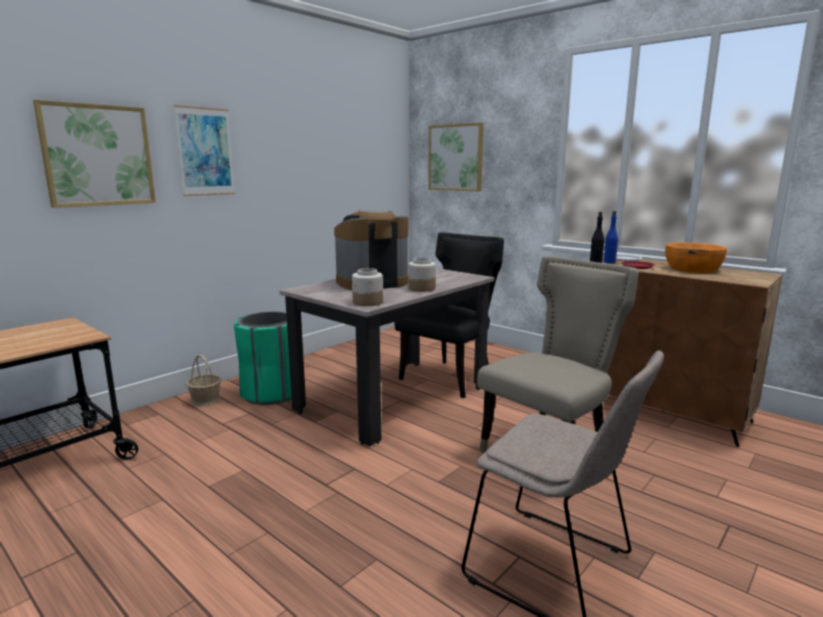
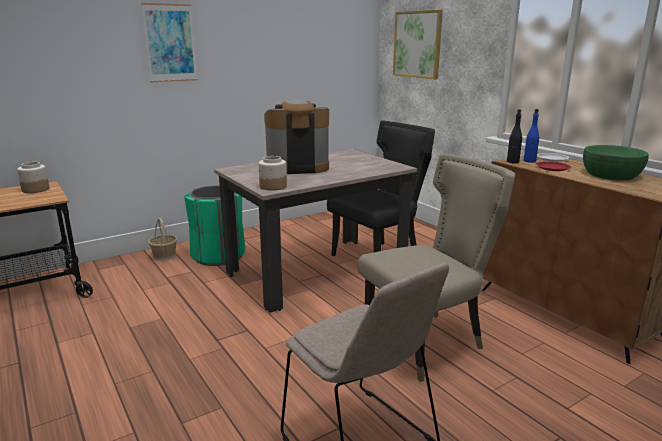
camera: 15 degrees right, 5 degrees up
(98, 155) = (76, 49): picture -> none
(421, 288) = (334, 176): jar -> jar (35, 189)
(693, 269) = (611, 175): orange bowl -> green bowl

